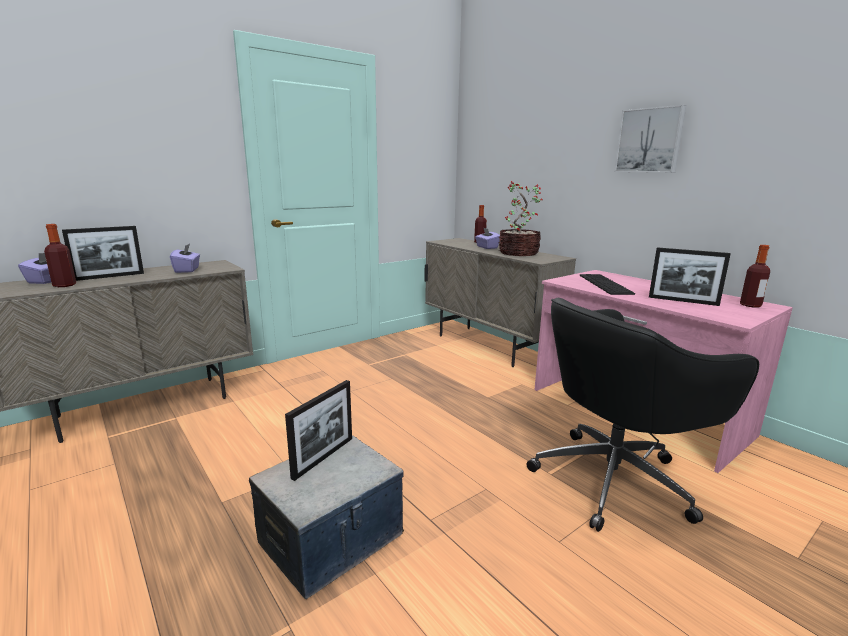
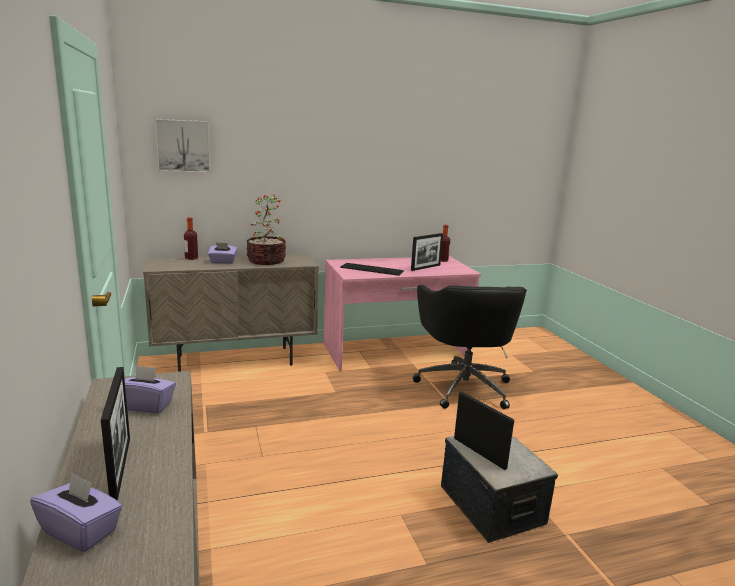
camera: 70 degrees left, 0 degrees up
(64, 285) = (152, 505): bottle -> none
(650, 140) = (357, 158): picture -> picture (183, 146)

